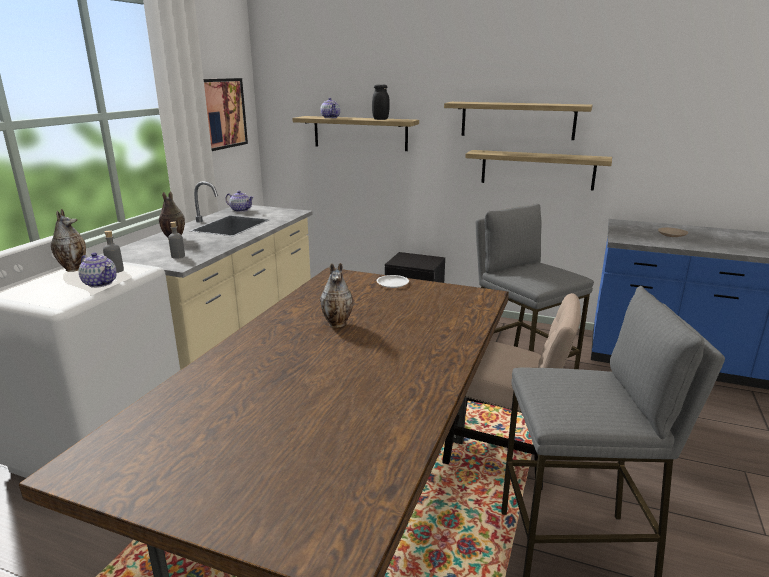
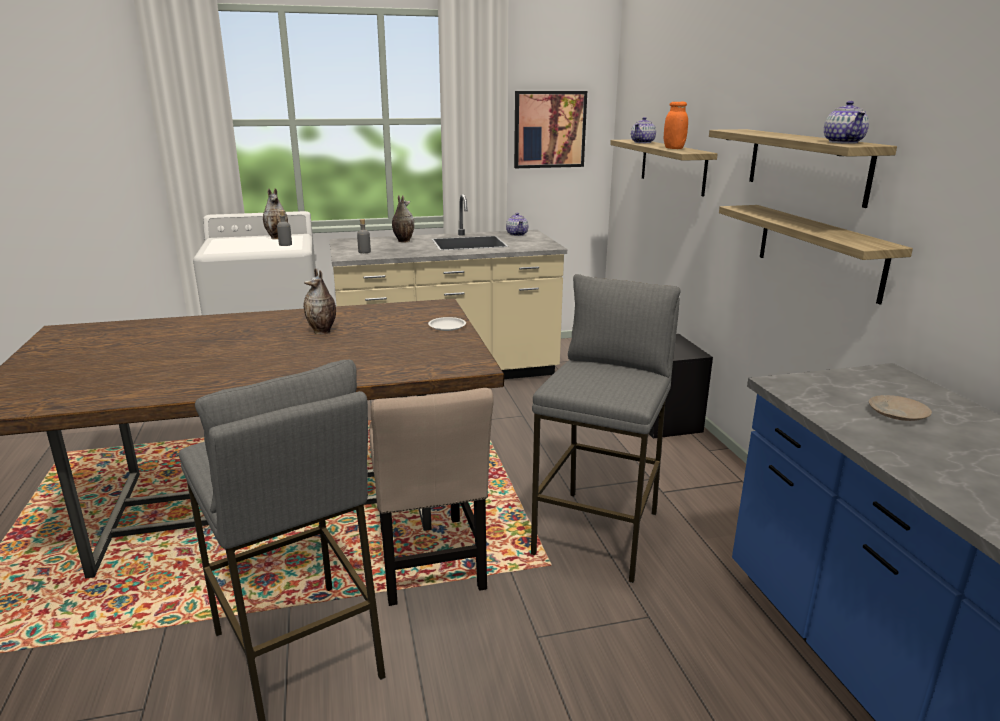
camera: 55 degrees right, 0 degrees up
(100, 283) = (257, 248): teapot -> teapot (843, 142)
(380, 119) = (673, 148): black jar -> orange jar

